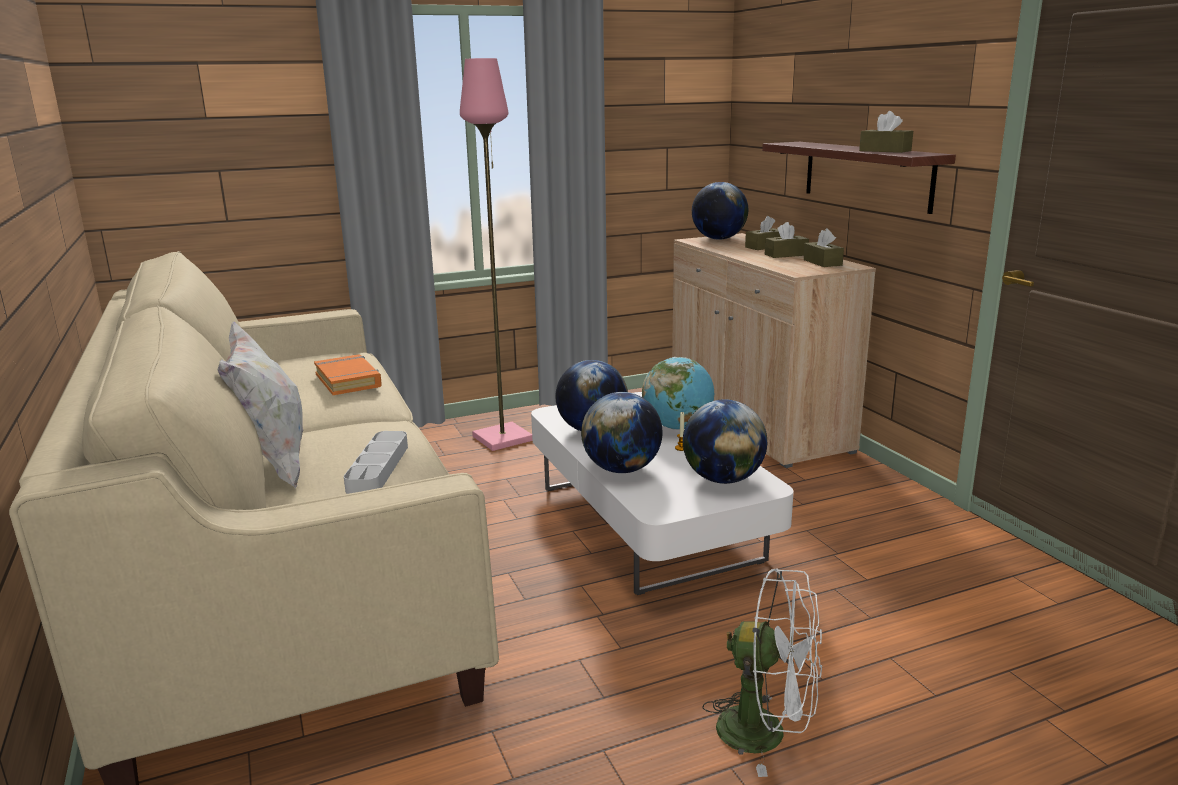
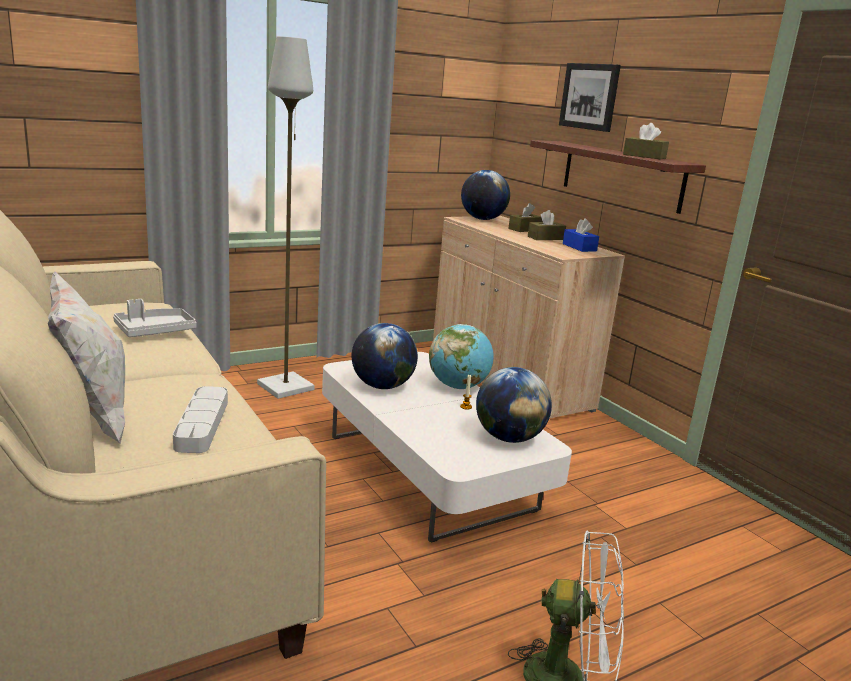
camera: 10 degrees left, 0 degrees up
(348, 380) = (154, 331): orange book -> grey tray
(502, 438) = (285, 386): pink floor lamp -> grey floor lamp
(622, 469) = (417, 426): globe -> none
(822, 262) = (579, 247): brown tissue box -> blue tissue box
(827, 87) = (590, 96): none -> picture

